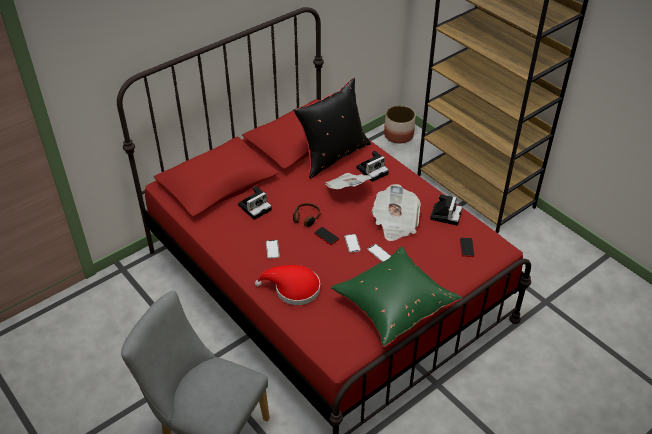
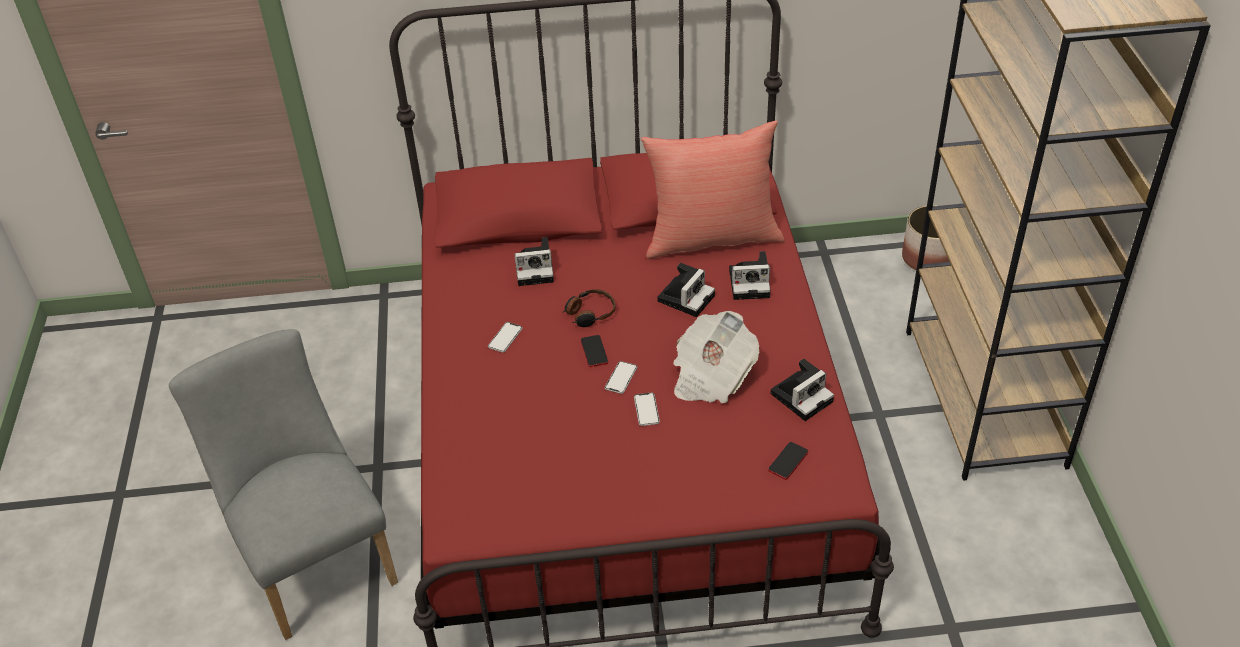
camera: 35 degrees right, 0 degrees up
(293, 289) = (483, 405): red hat -> none
(333, 155) = (711, 237): black pillow -> red pillow
(347, 190) = (686, 297): newspaper -> camera
(393, 306) = (596, 495): green pillow -> none

